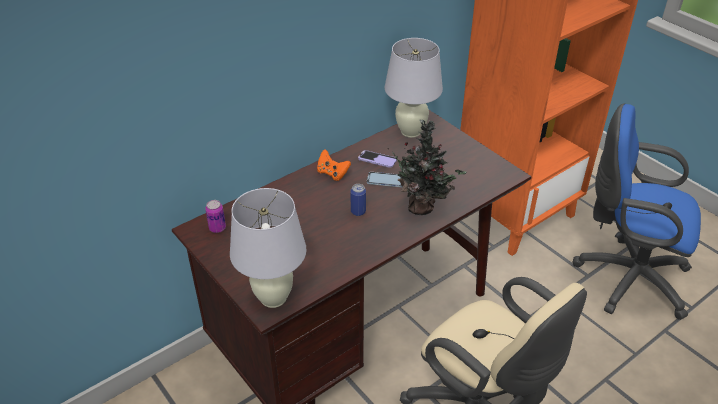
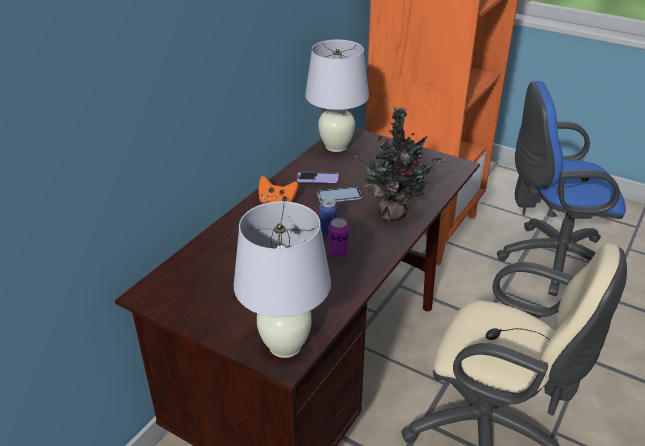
camera: 20 degrees left, 5 degrees down
(217, 228) = (173, 286): can -> can (338, 252)

